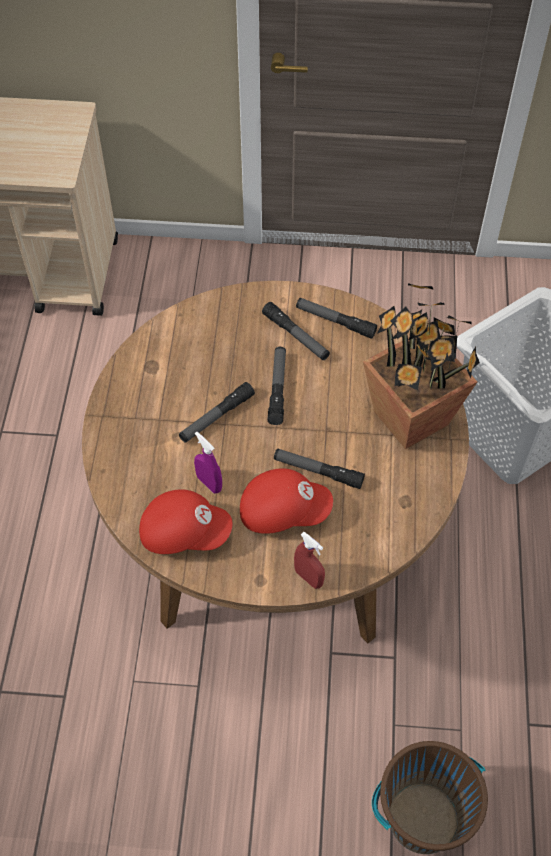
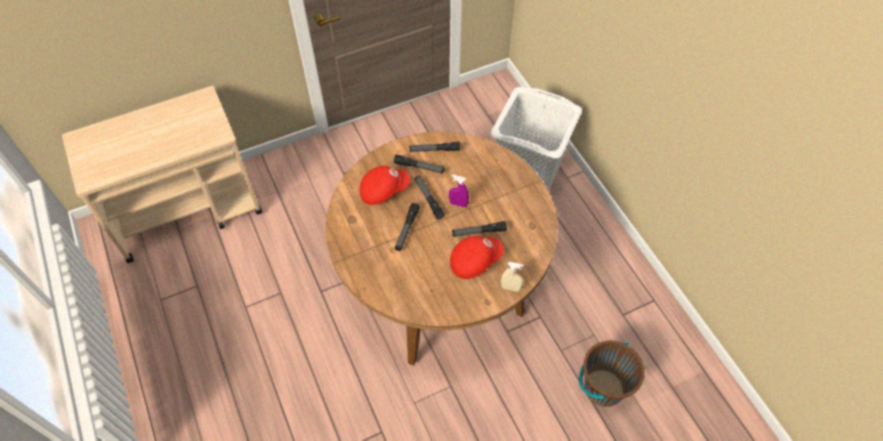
camera: 30 degrees left, 0 degrees up
(184, 532) = (431, 297): red cap -> red cap (383, 190)
(209, 483) = (427, 266): purple spray bottle -> purple spray bottle (458, 204)
(308, 578) = (511, 288): red spray bottle -> beige spray bottle
(412, 419) = (507, 182): potted plant -> none

